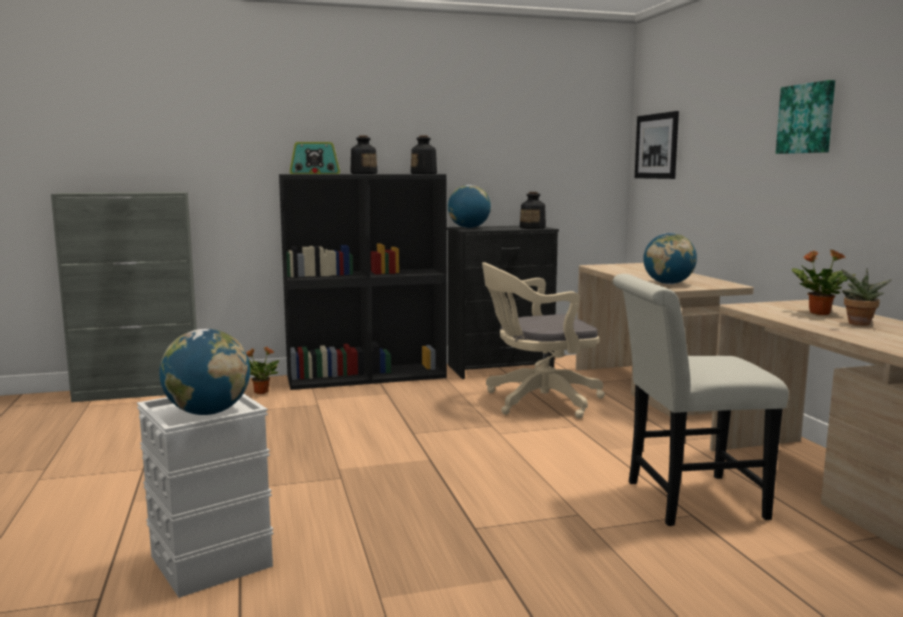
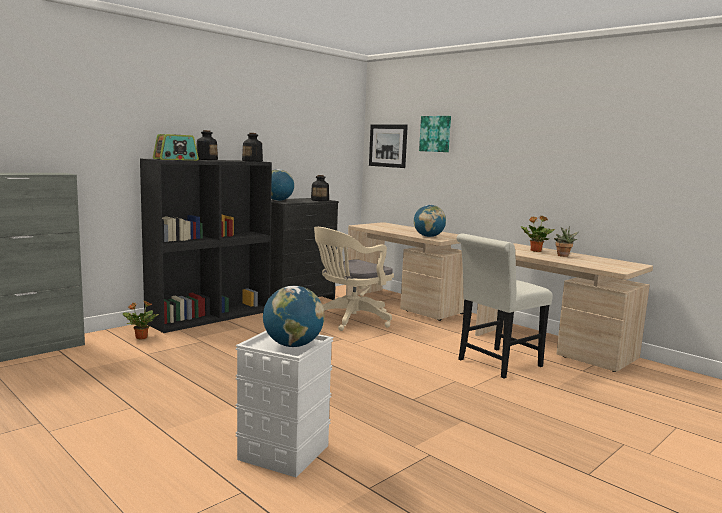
camera: 30 degrees left, 0 degrees up
(807, 118) = (508, 139): picture -> picture (435, 134)

